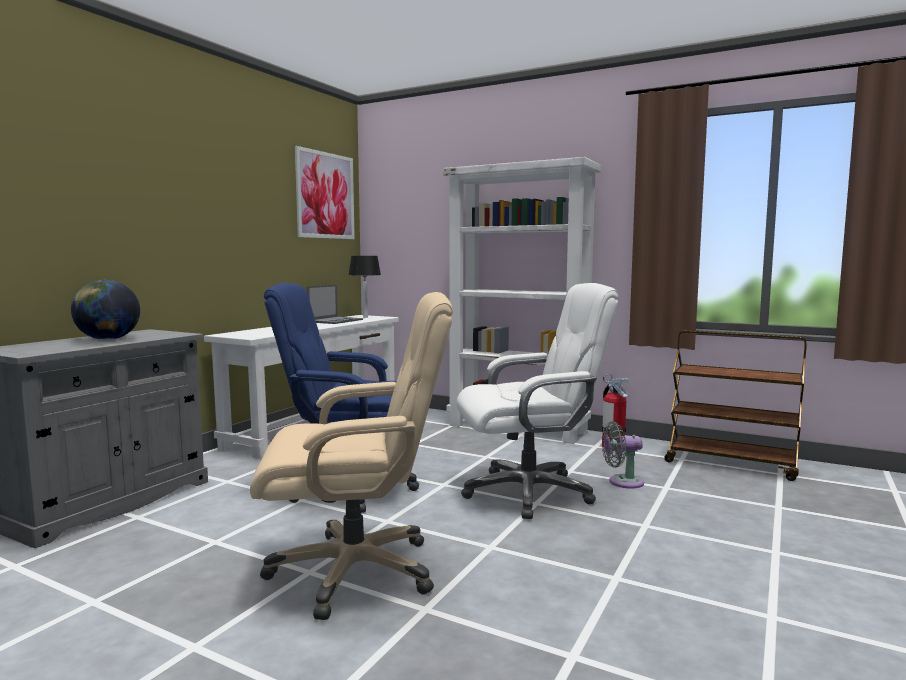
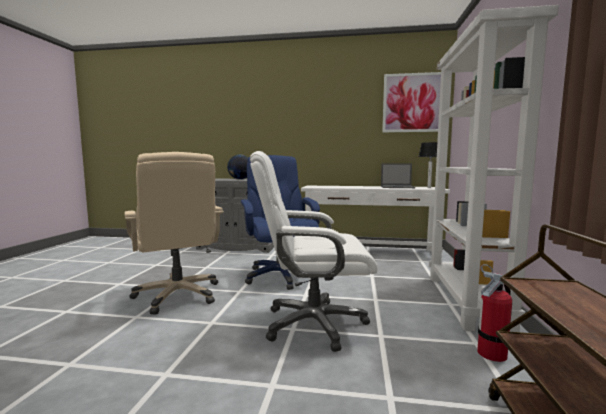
camera: 70 degrees right, 0 degrees up
(529, 492) = (313, 324): white office chair -> white office chair turned 120 degrees clockwise
(622, 482) = (379, 366): grey fan -> none

